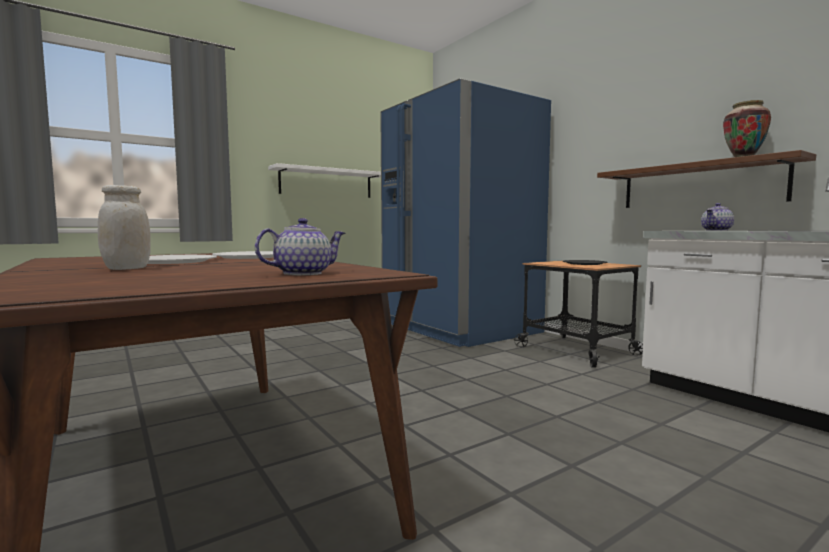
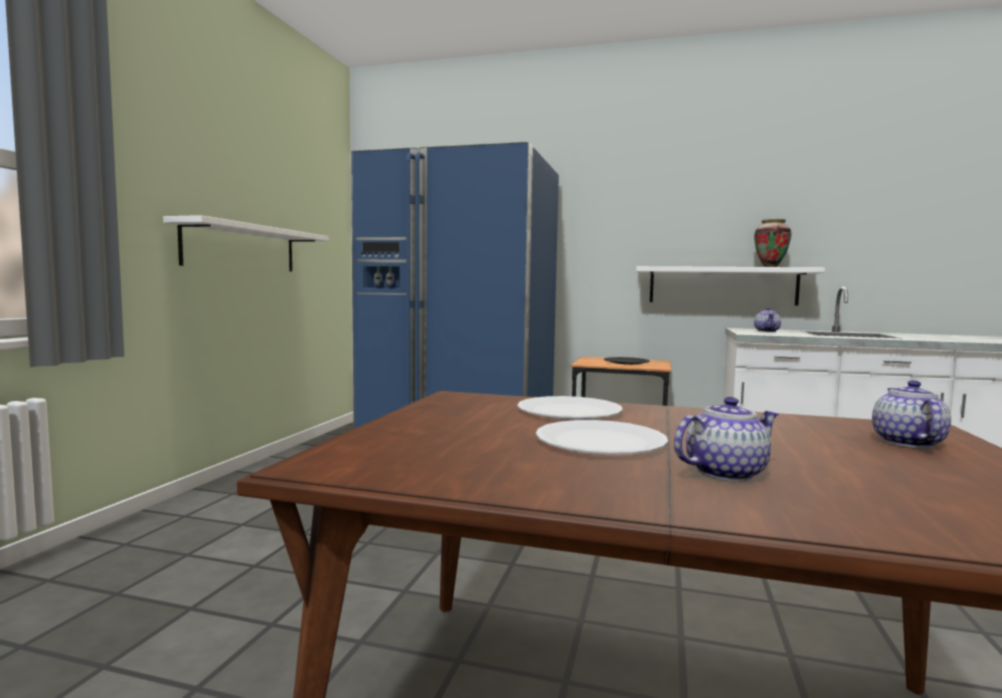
camera: 40 degrees left, 0 degrees up
(127, 269) = (725, 472): white jar -> teapot
(699, 185) = (722, 286): brown shelf -> white shelf

